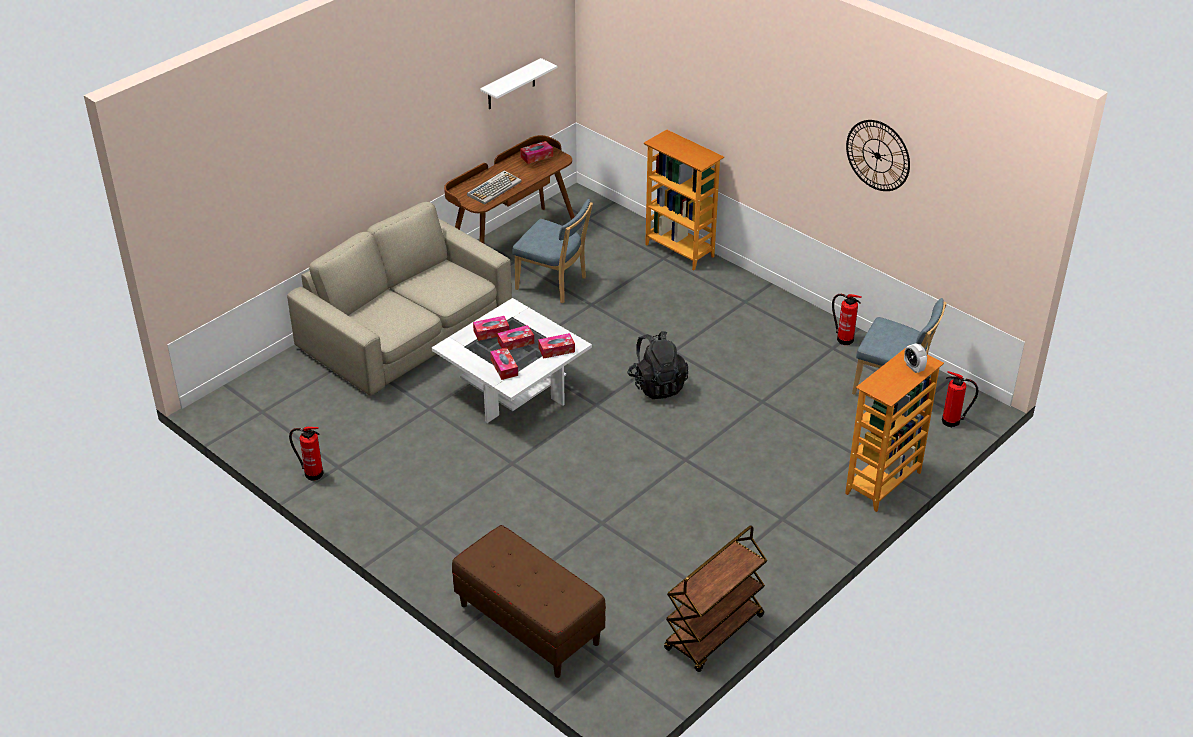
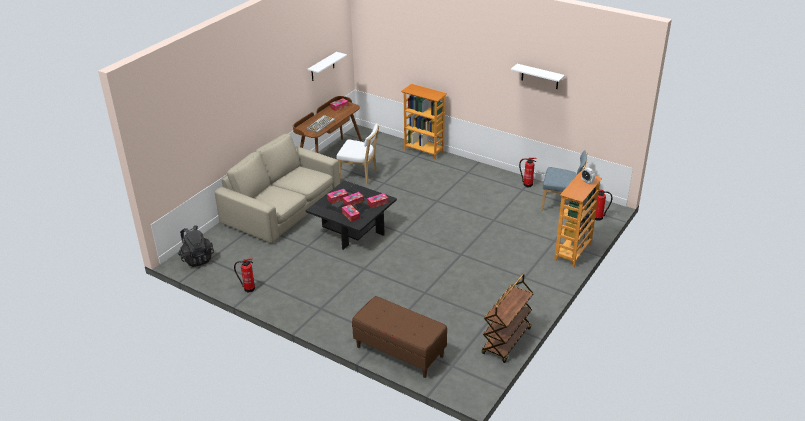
camera: 10 degrees left, 5 degrees down
(513, 389) = (353, 230): white coffee table -> black coffee table
(554, 284) = (359, 175): blue chair -> white chair
(657, 385) = (433, 219): black backpack -> black backpack (197, 258)
(877, 155) = (540, 76): wall clock -> white shelf

